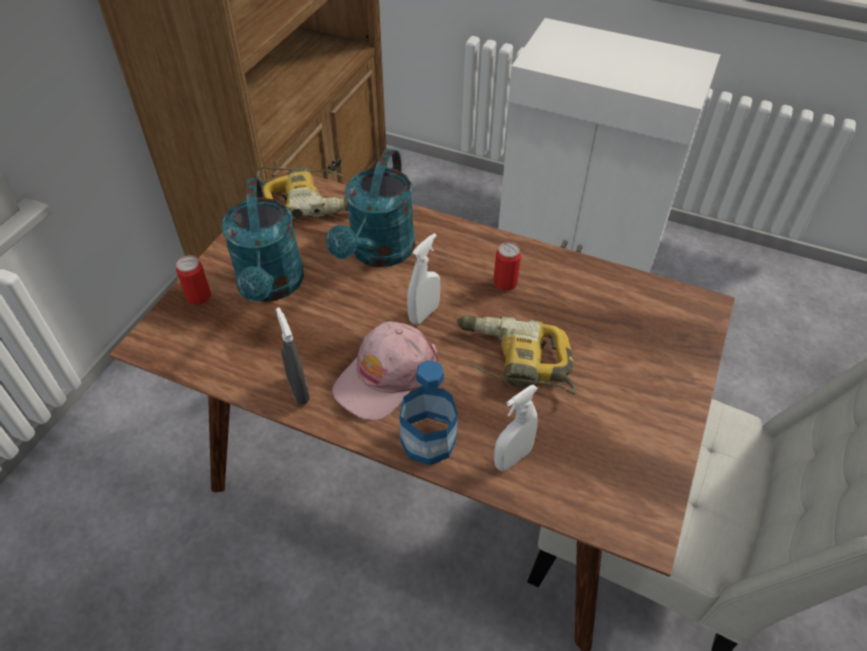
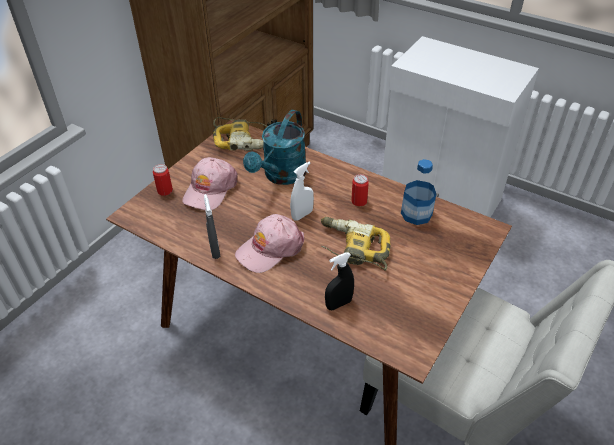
camera: 10 degrees right, 5 degrees down
(271, 286) = (210, 189): turquoise watering can -> pink cap
(428, 441) = (288, 288): bottle -> bottle (416, 214)
(512, 458) = (338, 304): white spray bottle -> black spray bottle

